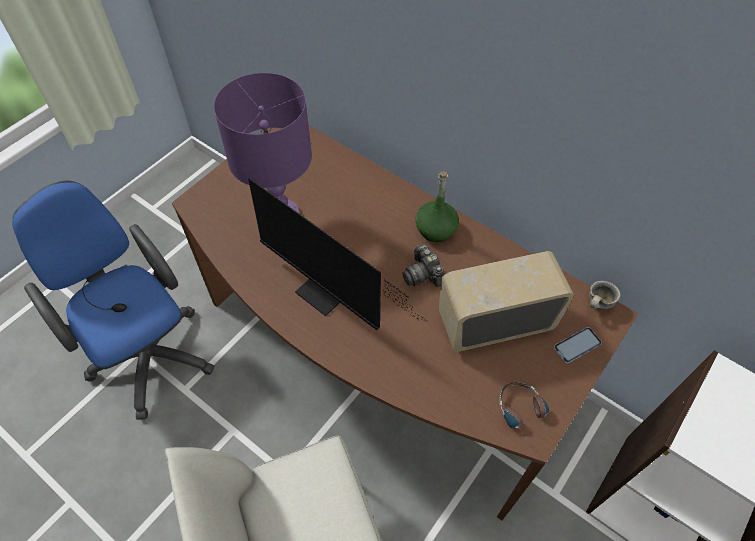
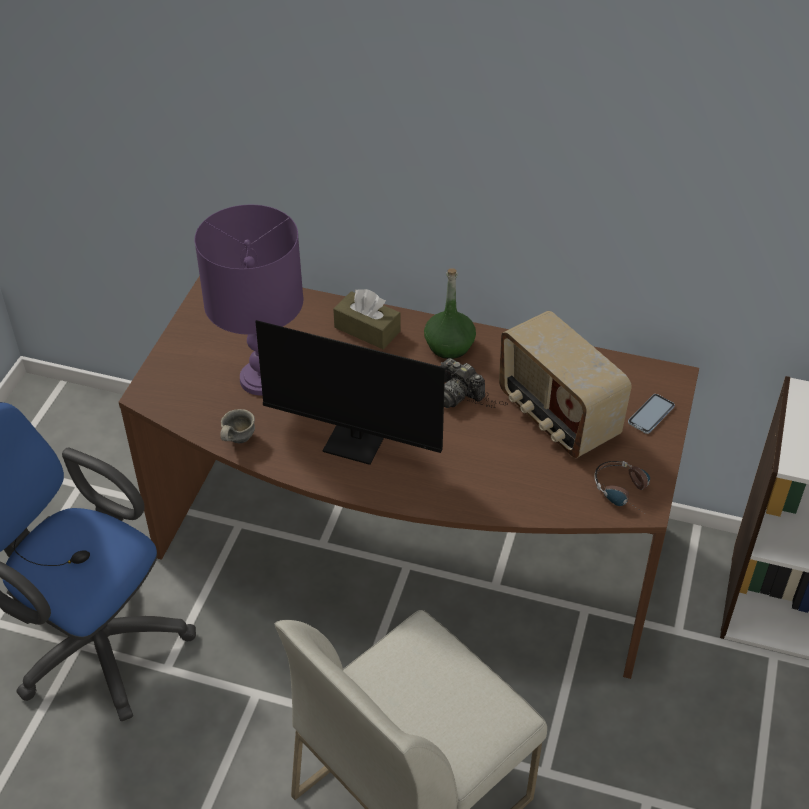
camera: 20 degrees left, 10 degrees down
(378, 196) = (367, 329): none -> brown tissue box
(494, 321) = (556, 417): radio -> radio turned 90 degrees counterclockwise
(595, 304) = (653, 371): grey mug -> grey mug (236, 440)

